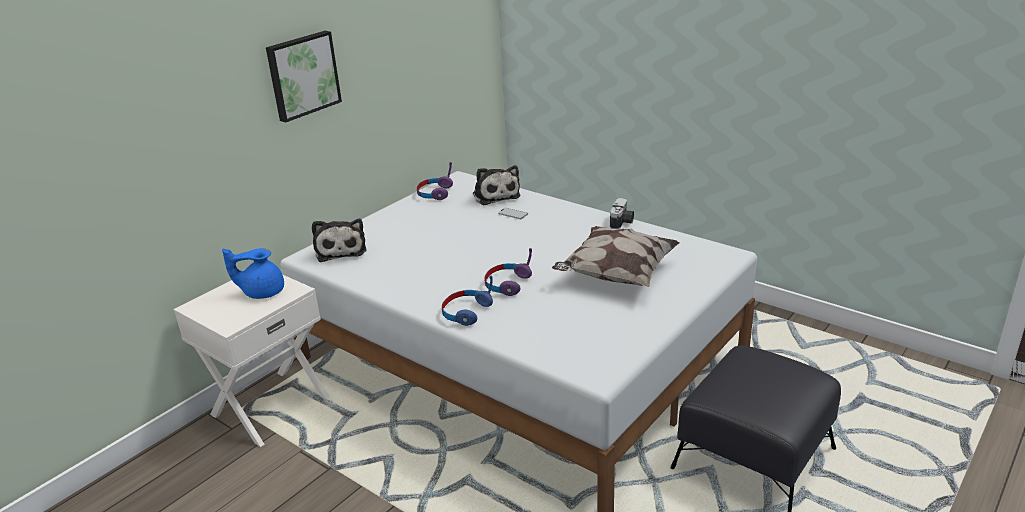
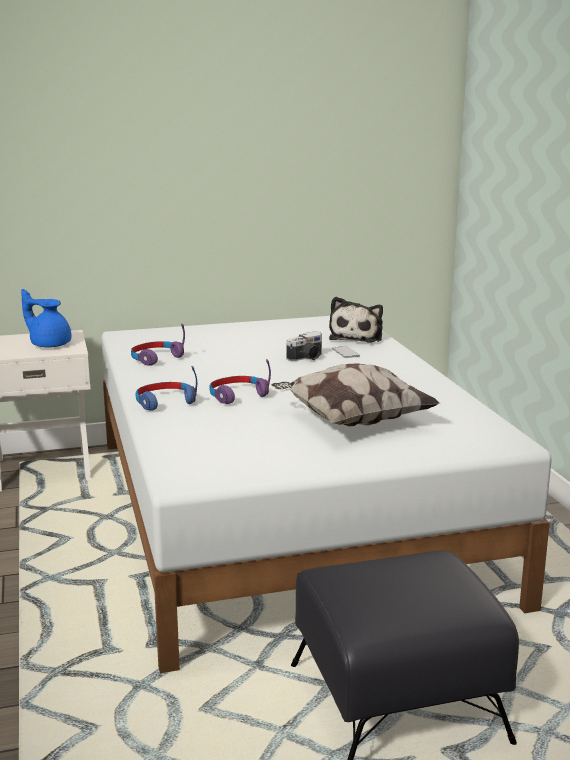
camera: 35 degrees right, 10 degrees down
(302, 75) = (168, 154): picture -> none
(341, 250) = (155, 337): plush toy -> none
(434, 193) = (305, 322): purple headphones -> purple headphones (156, 358)
(622, 222) = (442, 387): camera -> camera (307, 358)

